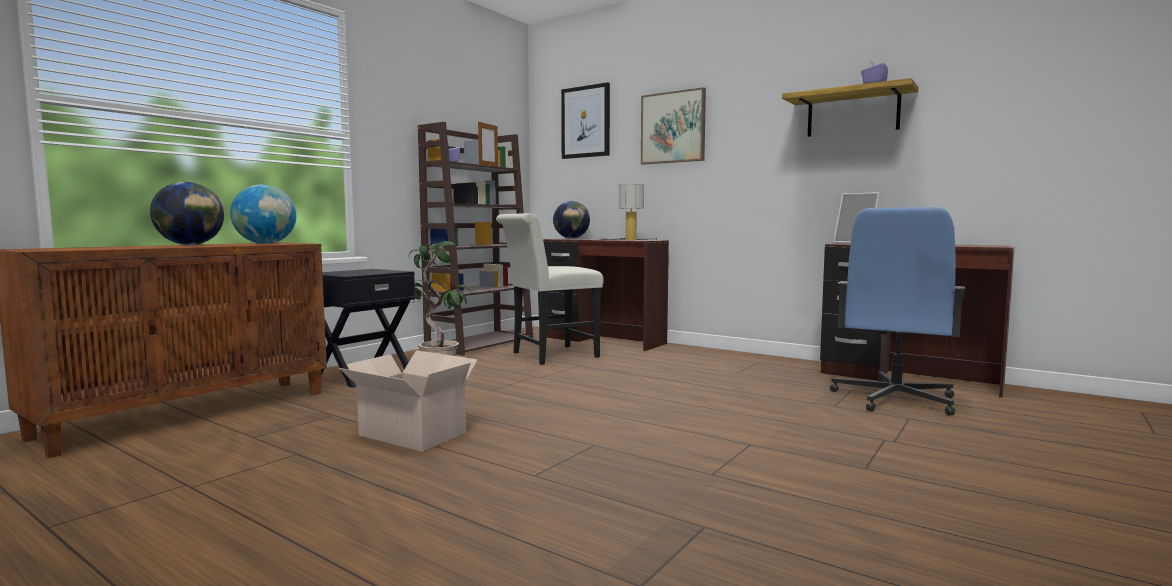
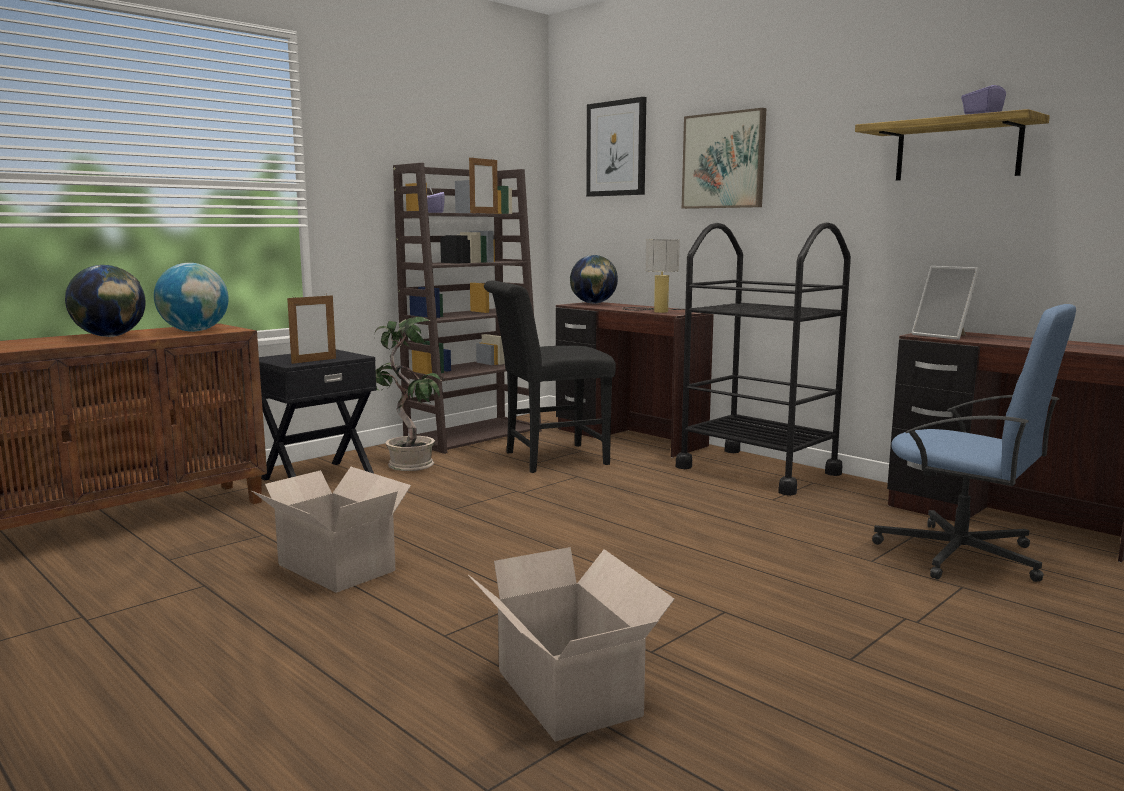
camera: 10 degrees right, 5 degrees up
(364, 273) = (314, 361): none -> picture frame
(549, 356) = (548, 459): white chair -> black chair
(665, 509) = (568, 695): none -> cardboard box
(713, 356) = (757, 471): none -> black cart
(894, 399) = (962, 555): blue office chair -> blue office chair turned 90 degrees counterclockwise

